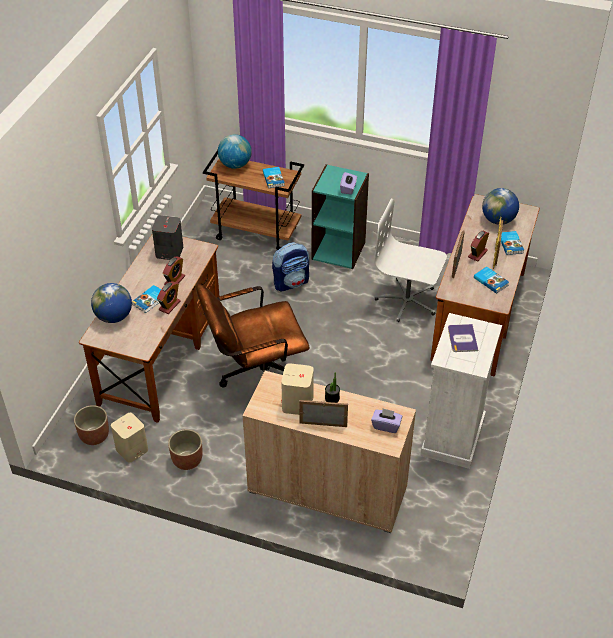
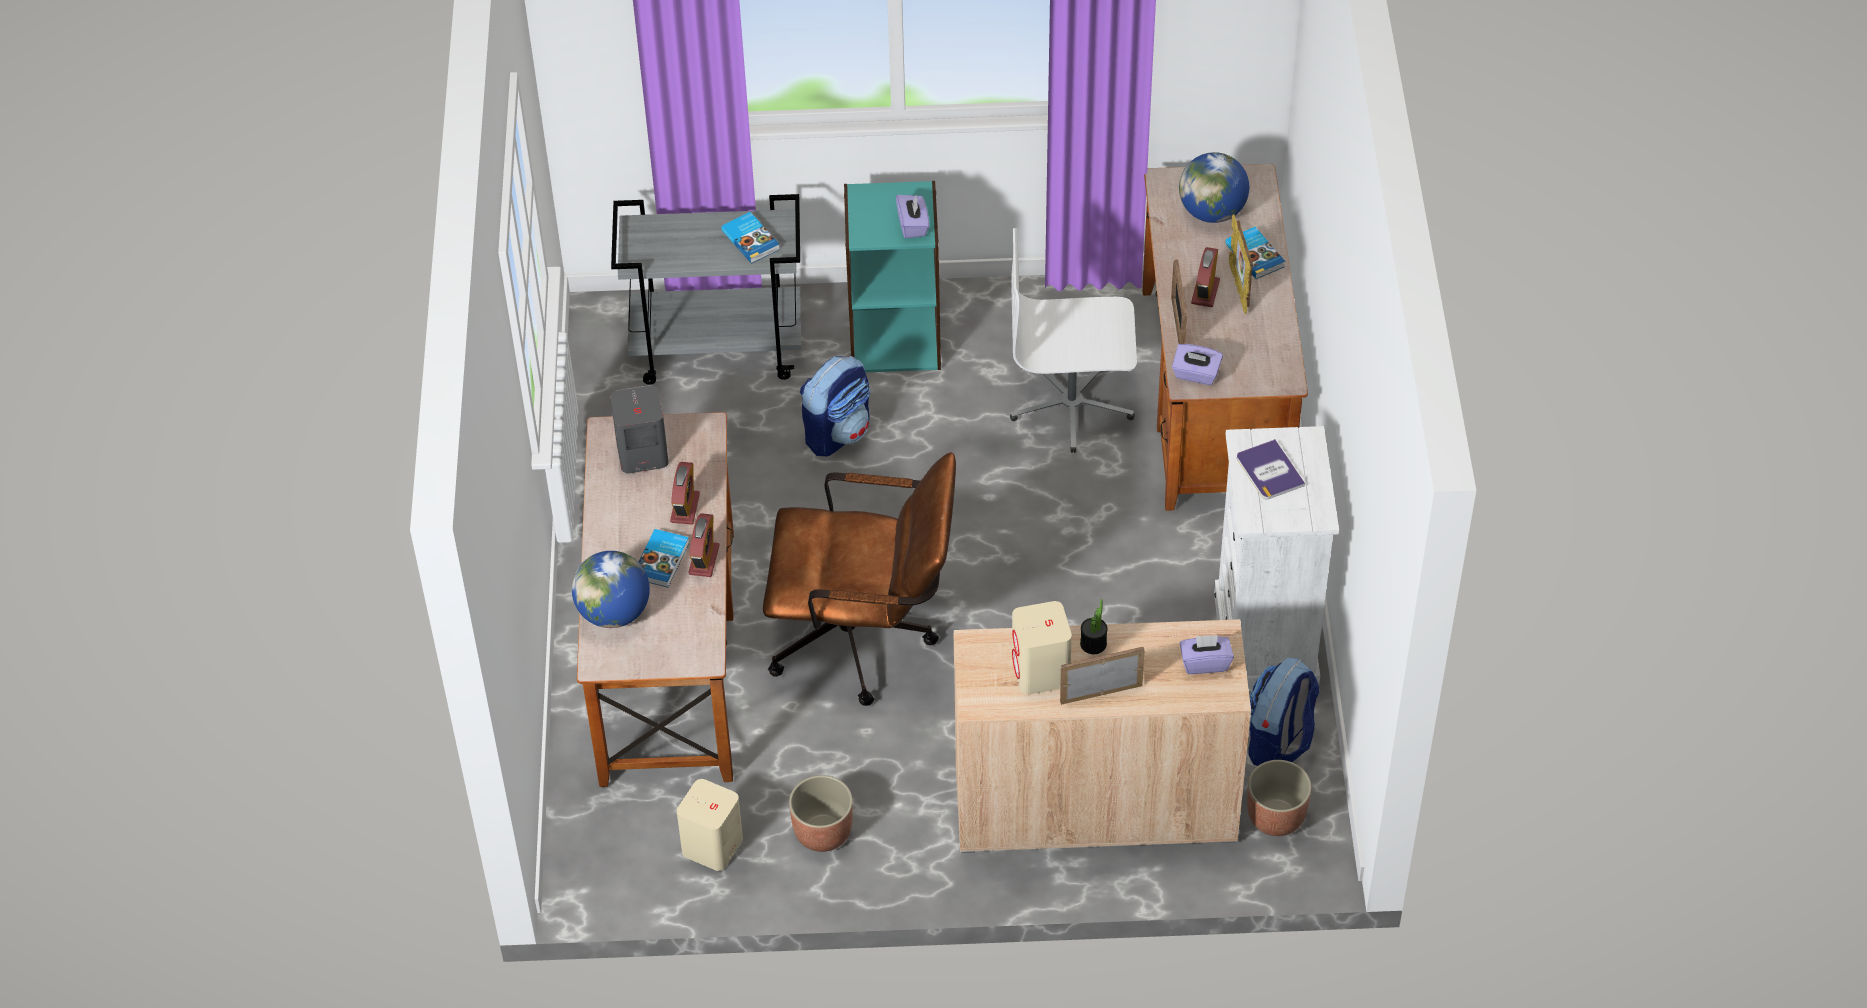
camera: 20 degrees left, 5 degrees up
(94, 435) = (628, 843): planter -> planter (1275, 816)
(235, 165) = (660, 230): globe -> none
(255, 377) = (865, 640): brown office chair -> brown office chair turned 135 degrees counterclockwise
(257, 233) = (719, 348): brown cart -> grey cart
(436, 489) = (1278, 742): none -> backpack
(454, 289) = (1196, 374): none -> purple tissue box
(491, 281) = (1251, 339): book -> none

